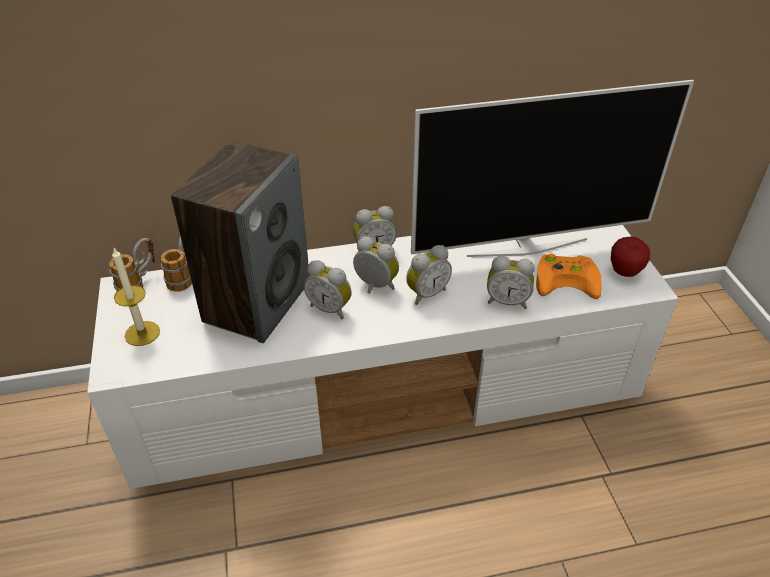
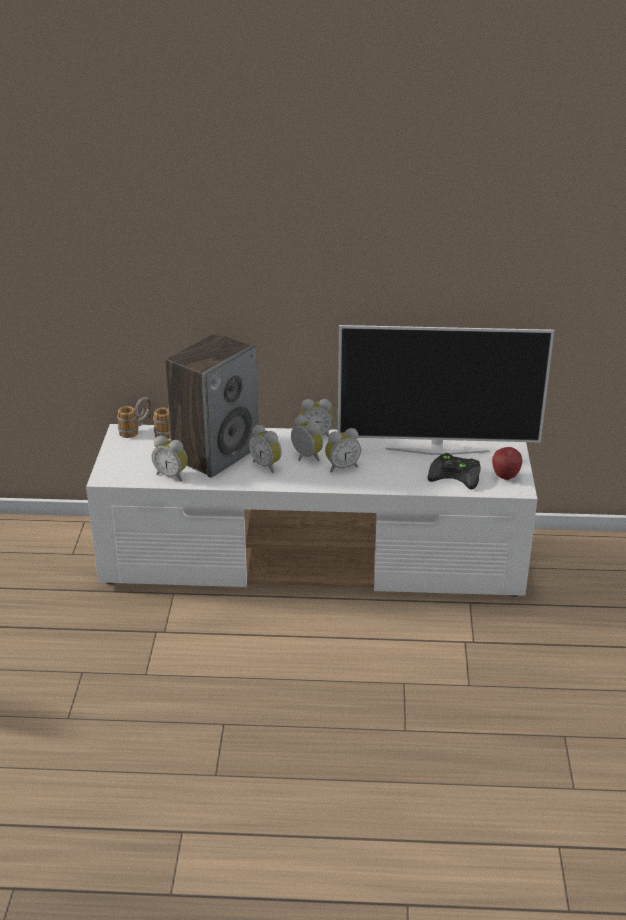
camera: 15 degrees right, 10 degrees down
(142, 333) = (130, 460): candle -> none
(507, 301) = (401, 480): alarm clock -> alarm clock (172, 475)
(568, 279) = (457, 474): orange game controller -> black game controller

